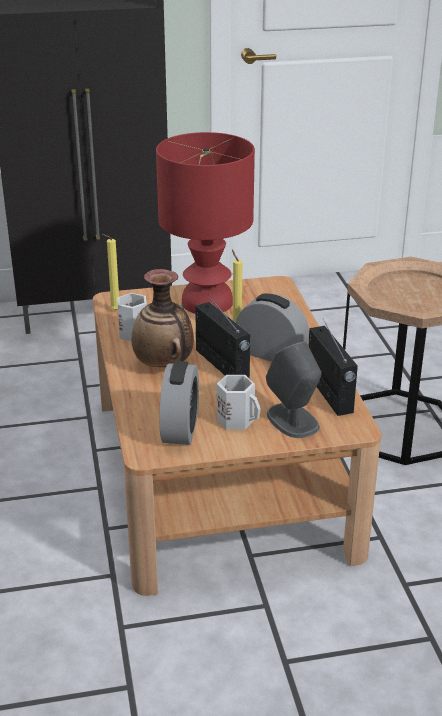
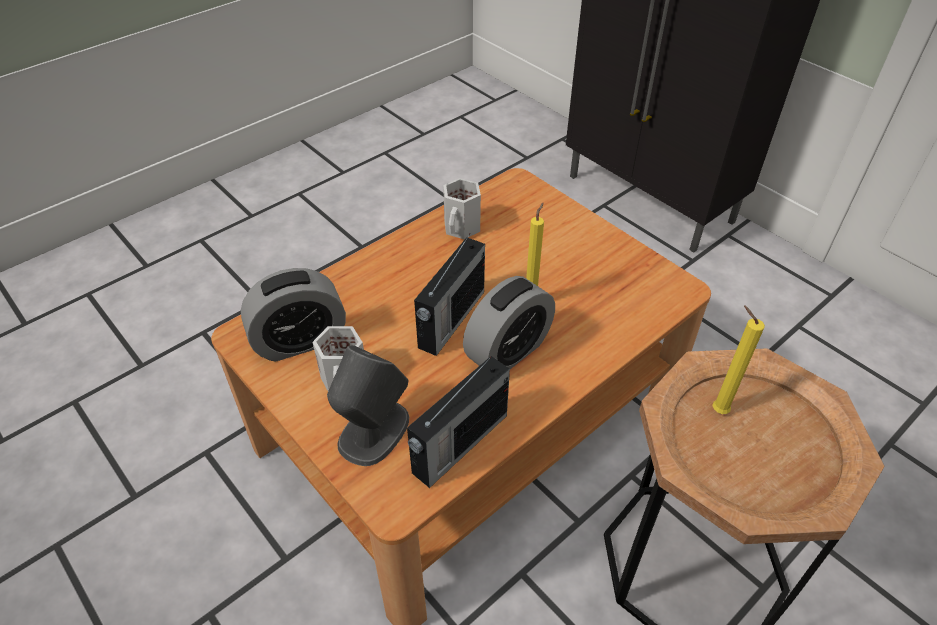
camera: 60 degrees right, 15 degrees up
(113, 311) = (495, 193): yellow candle -> yellow candle (716, 409)
(164, 365) = (416, 275): vase -> none
(205, 302) = (576, 249): red table lamp -> none
(271, 354) = (508, 351): alarm clock -> alarm clock turned 45 degrees clockwise

